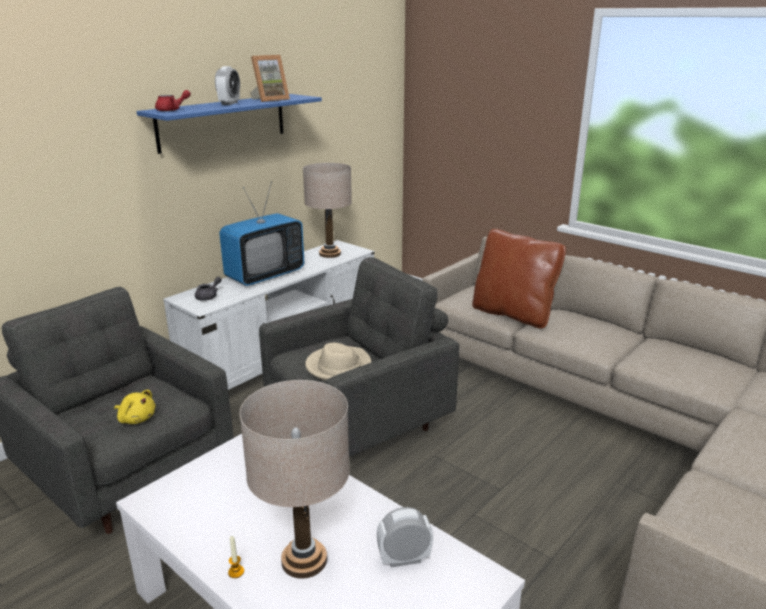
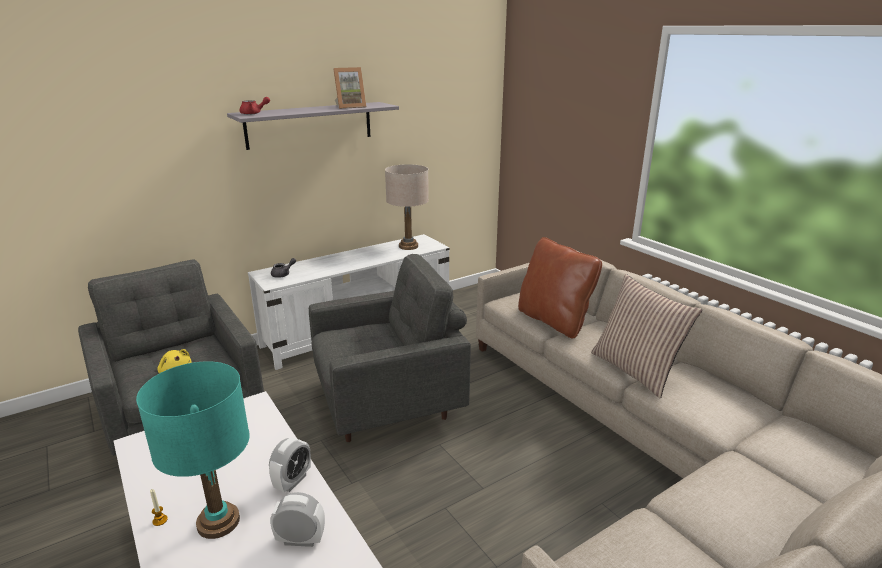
camera: 15 degrees right, 0 degrees up
(223, 122) = (310, 125): blue shelf -> grey shelf
(229, 103) = (310, 109): alarm clock -> alarm clock (292, 481)
(265, 275) = (341, 260): television -> none
(304, 560) = (218, 522): beige table lamp -> turquoise table lamp
(338, 366) = (362, 350): beige hat -> none
(615, 350) = (635, 370): none -> pillow

